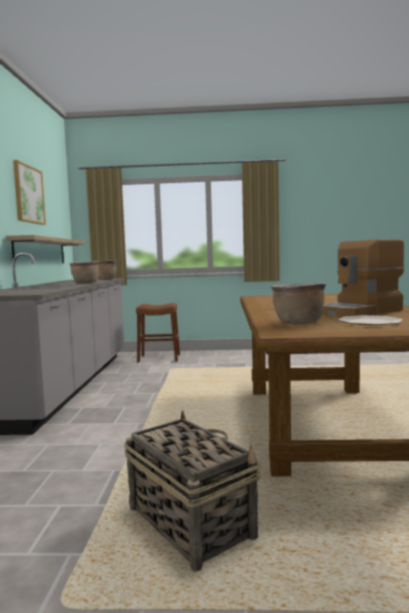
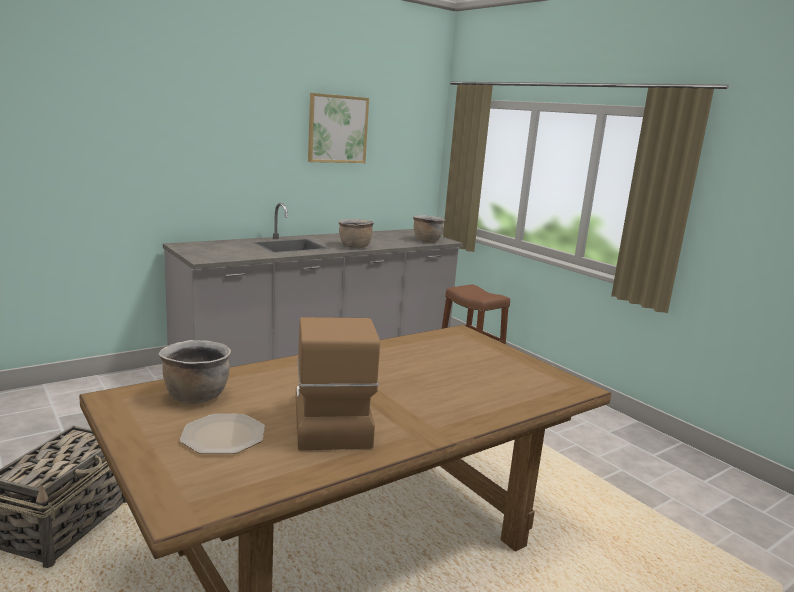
camera: 50 degrees right, 10 degrees up
(40, 251) = (352, 195): shelf -> none
(360, 312) = (329, 420): coffee machine -> coffee machine turned 60 degrees clockwise

